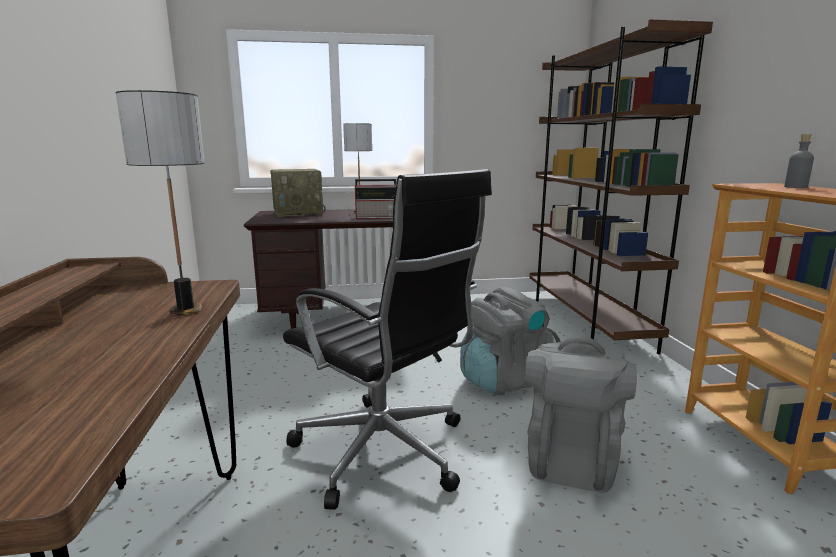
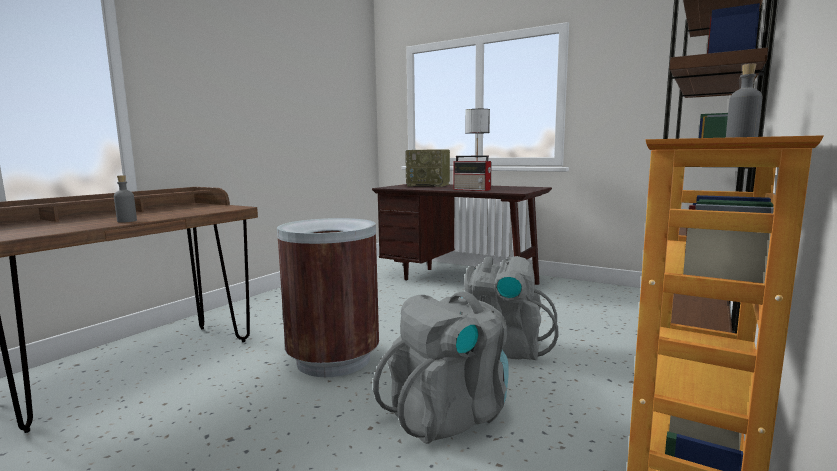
camera: 40 degrees right, 5 degrees down
(147, 350) = (127, 221): none -> grey bottle
(185, 311) = (189, 213): table lamp -> none
(385, 453) = (333, 360): black office chair -> brown trash can

